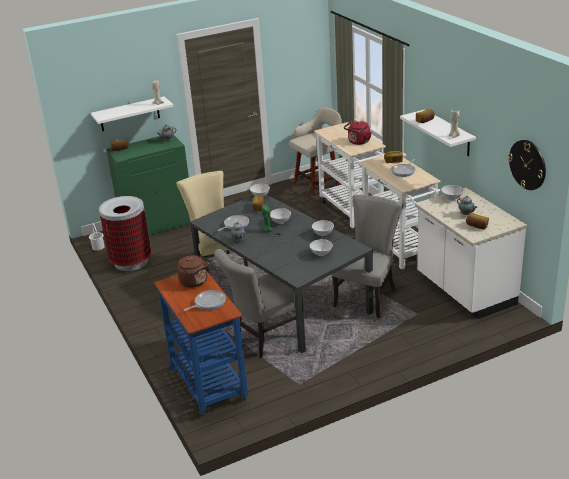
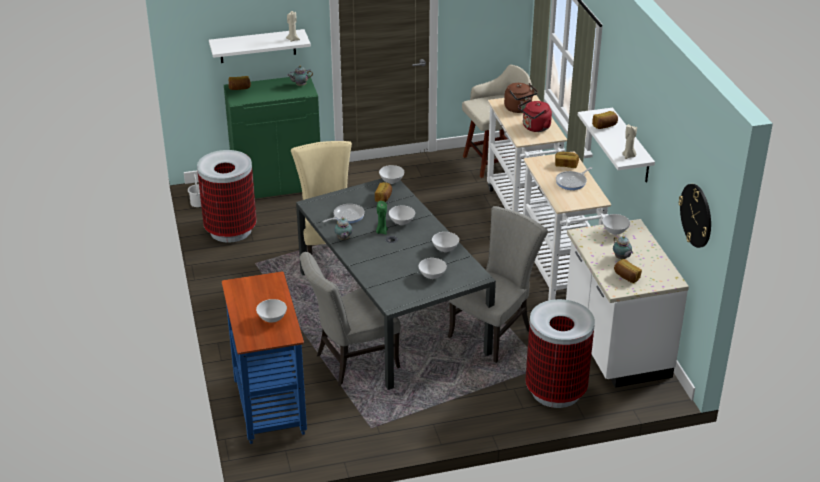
camera: 10 degrees right, 5 degrees up
(195, 282) = (267, 290): brown kettle -> brown kettle (519, 109)
(208, 303) = (272, 319): frying pan -> white bowl
(434, 329) = (555, 391): none -> trash can

